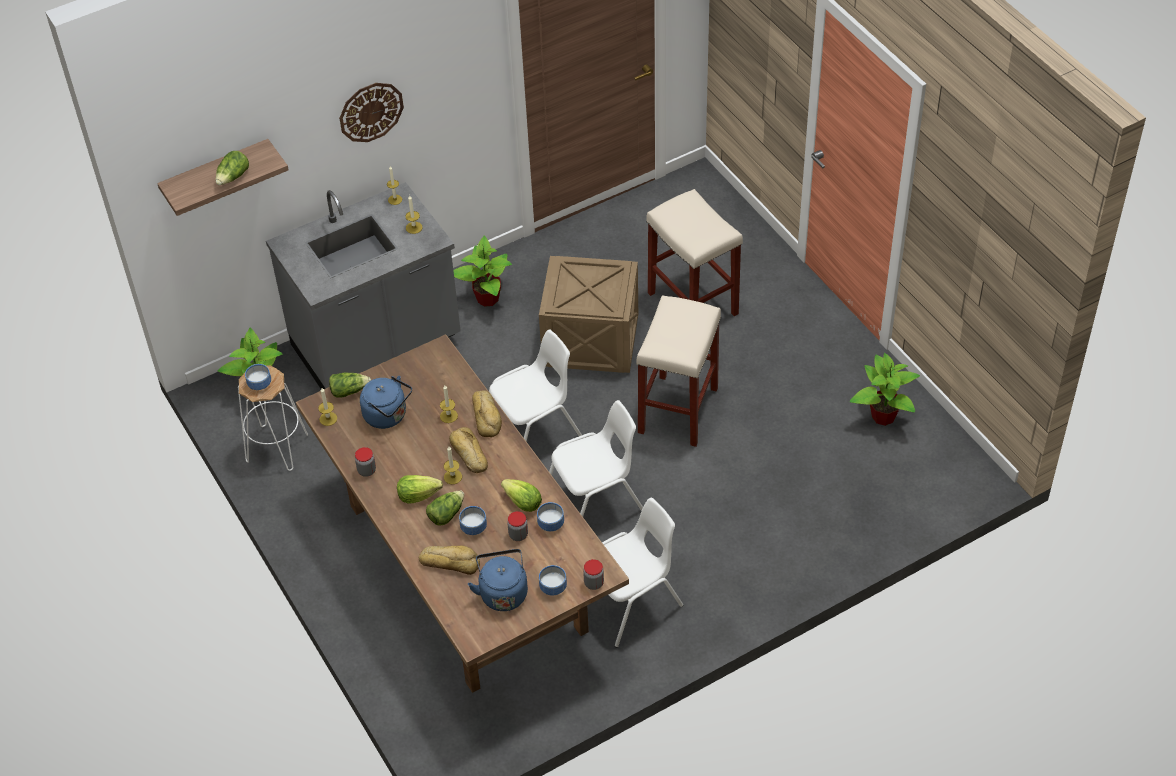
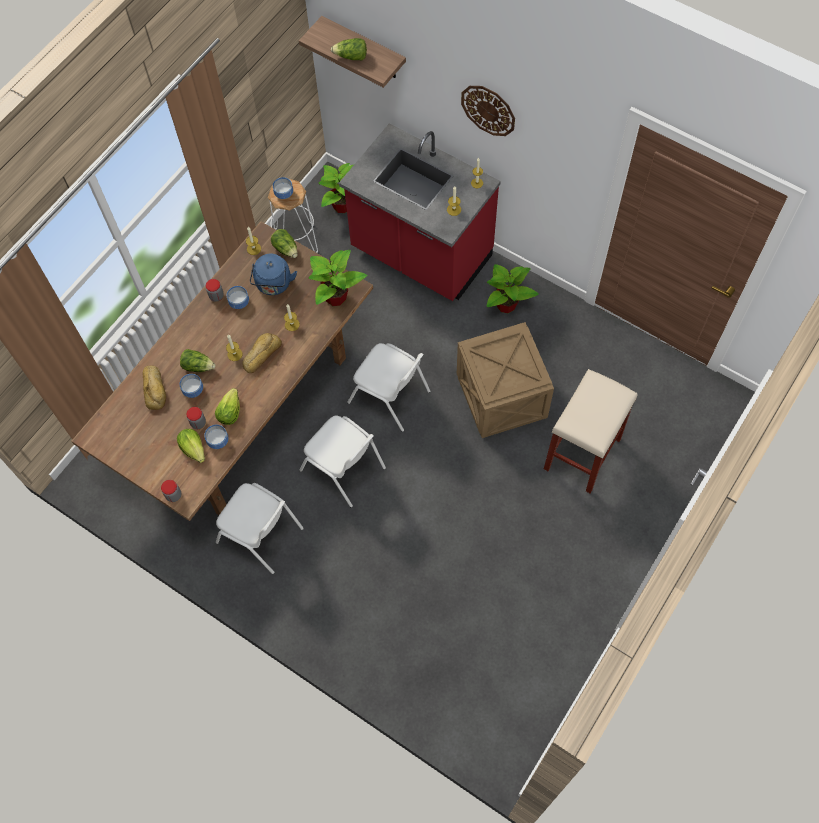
camera: 65 degrees right, 15 degrees up
(377, 345) = (420, 255): grey counter -> red counter
(418, 495) = (207, 339): lettuce -> lettuce (193, 449)
(487, 416) = (303, 350): bread -> none
(502, 592) = (141, 436): blue kettle -> none
(554, 588) = (158, 469): bowl -> bowl (238, 303)
(678, 411) = (461, 491): beige stool -> none
(882, 416) = (537, 654): potted plant -> potted plant (336, 297)

